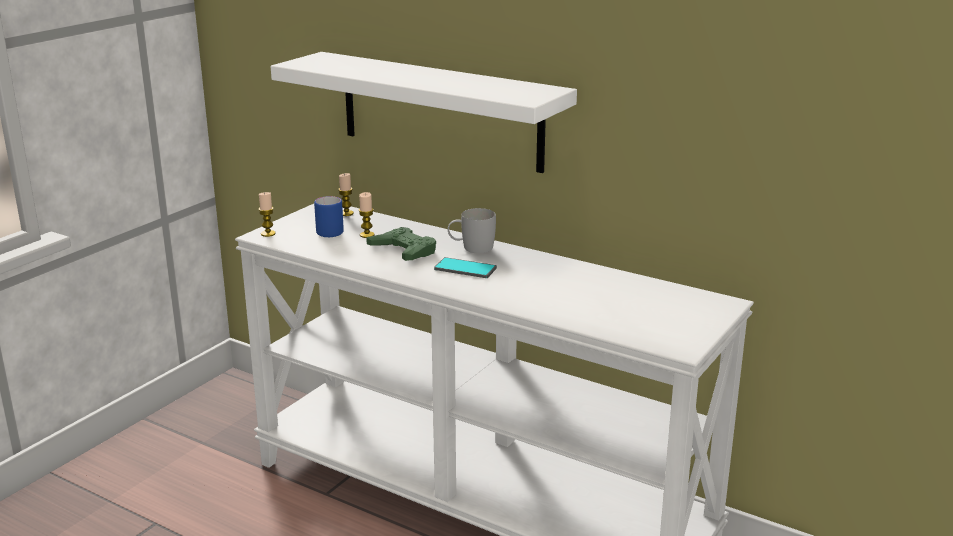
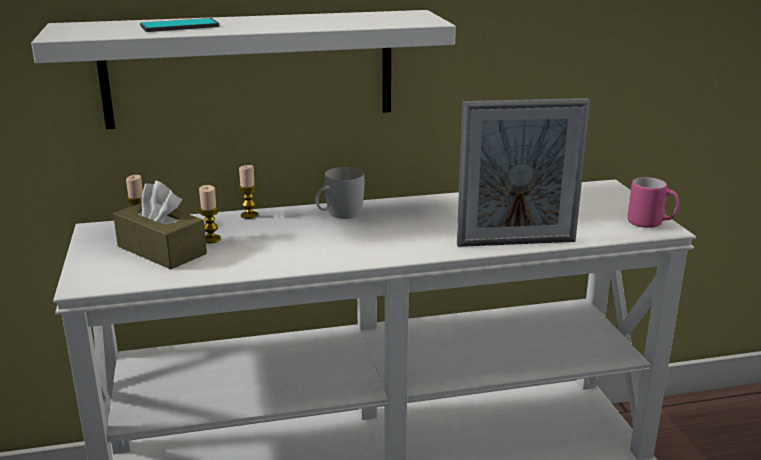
camera: 45 degrees left, 0 degrees up
(268, 234) = (90, 279): candle -> candle (249, 215)
(330, 231) = (161, 250): blue mug -> brown tissue box
(404, 251) = (283, 240): green game controller -> none
(465, 269) = (376, 234): phone -> phone (179, 26)
(540, 311) = (516, 243): none -> picture frame
(680, 341) = (650, 224): none -> pink mug

